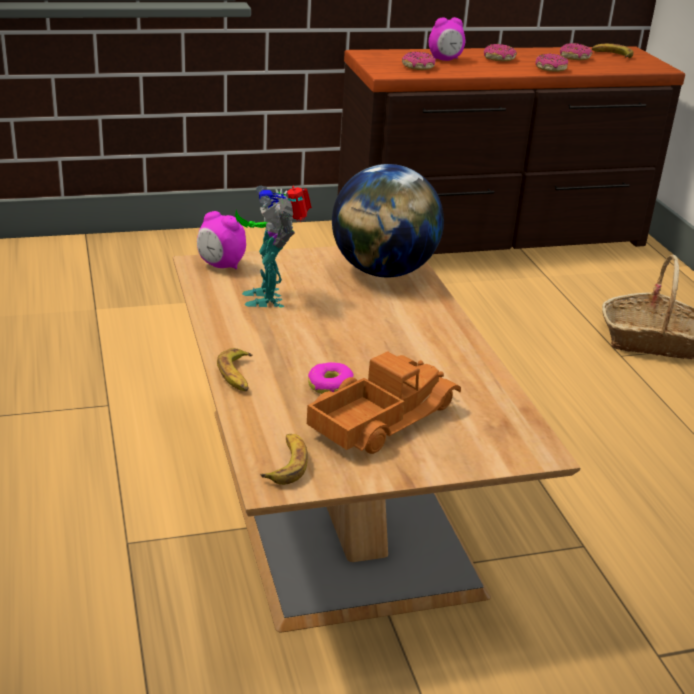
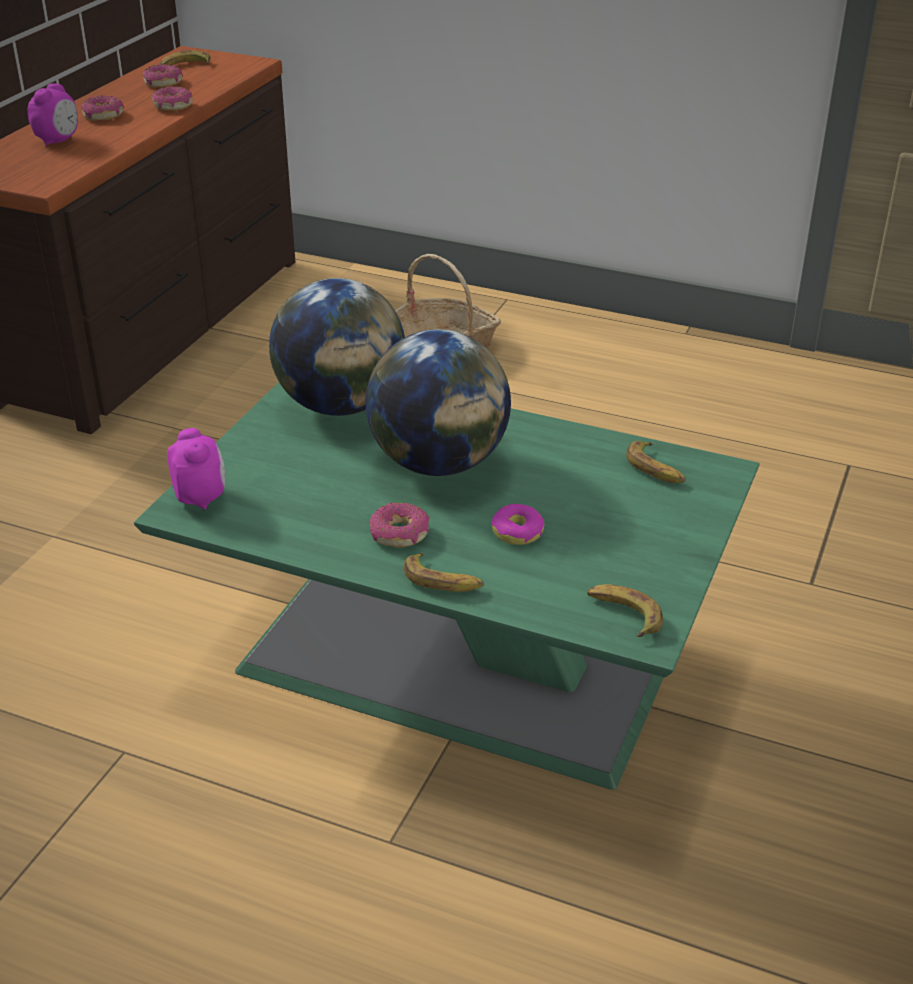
camera: 50 degrees left, 5 degrees up
(221, 265) = (201, 498): alarm clock -> alarm clock turned 90 degrees counterclockwise
(269, 297) = (308, 495): toy robot -> none
(334, 490) = (452, 651): brown coffee table -> green coffee table
(368, 328) = (439, 463): none -> globe
(380, 417) = (598, 528): toy truck -> none
(418, 67) = (55, 162): donut -> donut (400, 534)
(493, 418) = (655, 469): none -> banana

